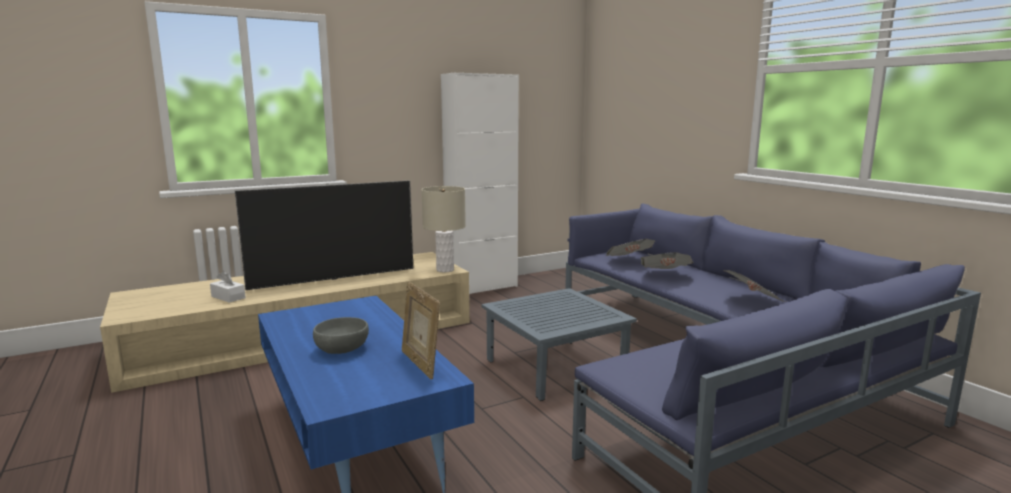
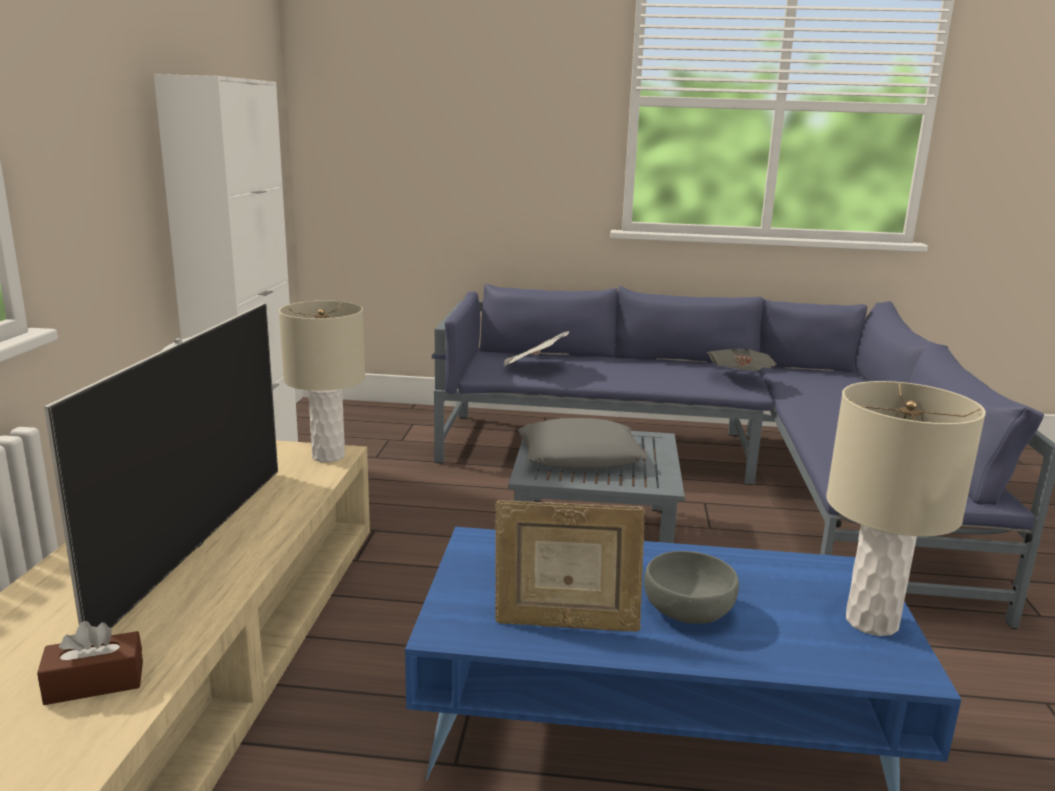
camera: 55 degrees left, 5 degrees up
(228, 297) = (95, 682): white tissue box -> brown tissue box
(378, 391) = (872, 622): none -> beige table lamp
(420, 364) = (797, 572): picture frame -> picture frame (565, 624)
(548, 307) = (580, 456): none -> grey pillow
(665, 275) = (611, 374): newspaper -> none

